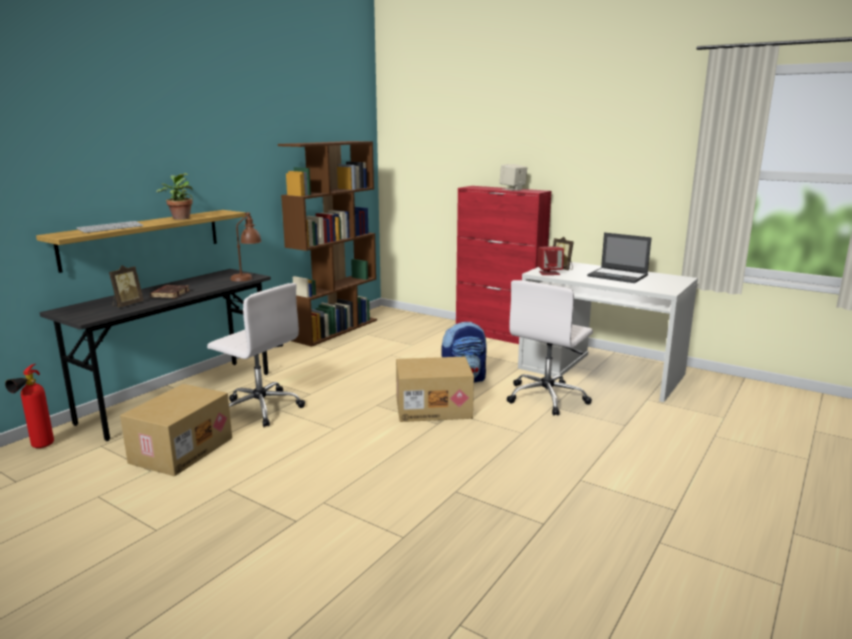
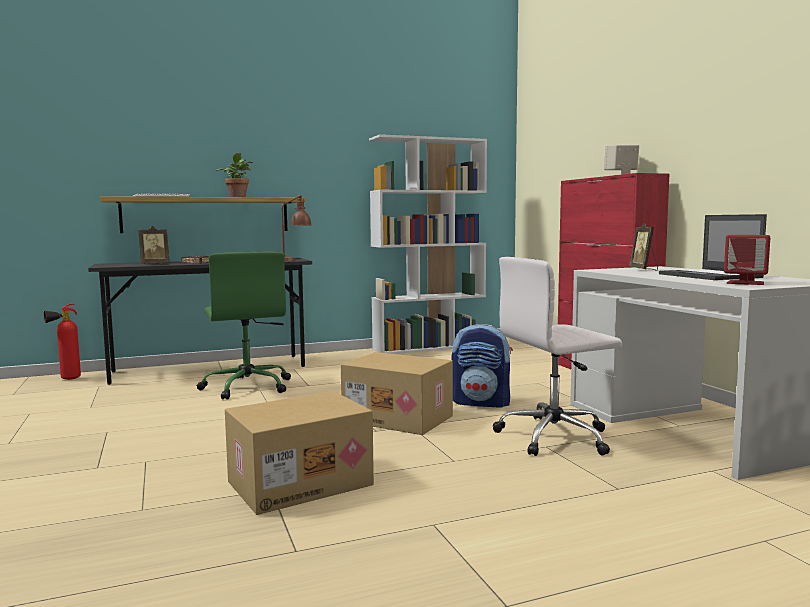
camera: 35 degrees right, 10 degrees down
(181, 450) = (136, 400): cardboard box -> cardboard box (300, 482)
(260, 408) = (247, 387): white office chair -> green office chair
(336, 330) = (429, 347): brown bookcase -> white bookcase
(549, 273) = (612, 270): red speaker -> red speaker (746, 283)

